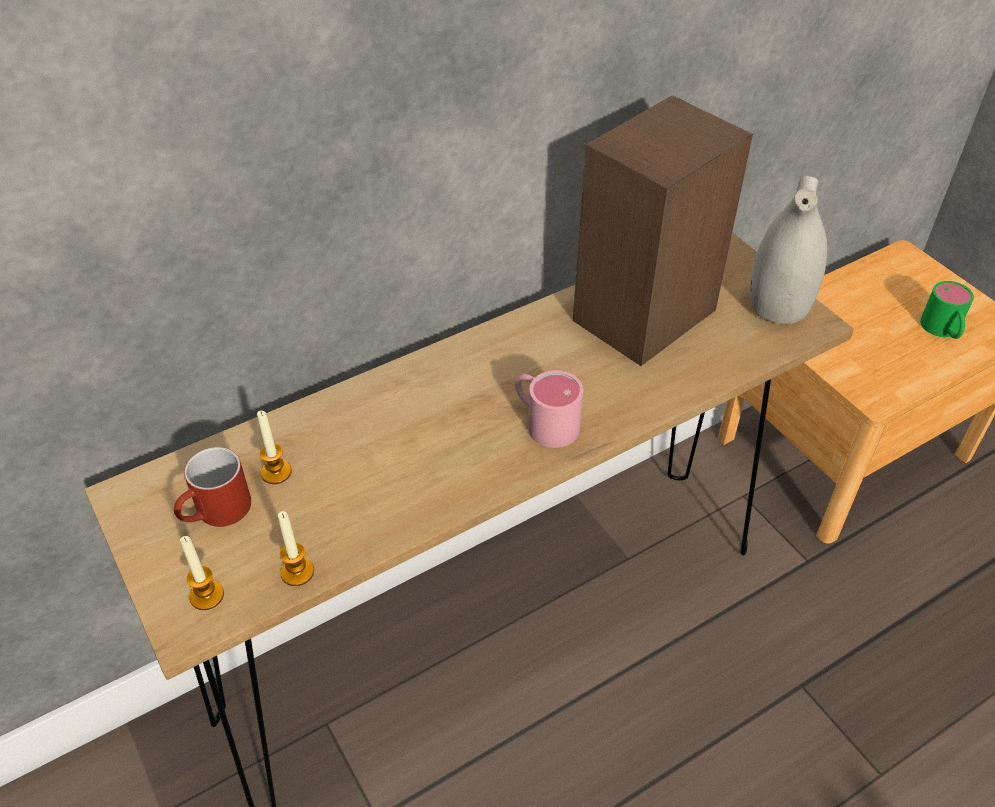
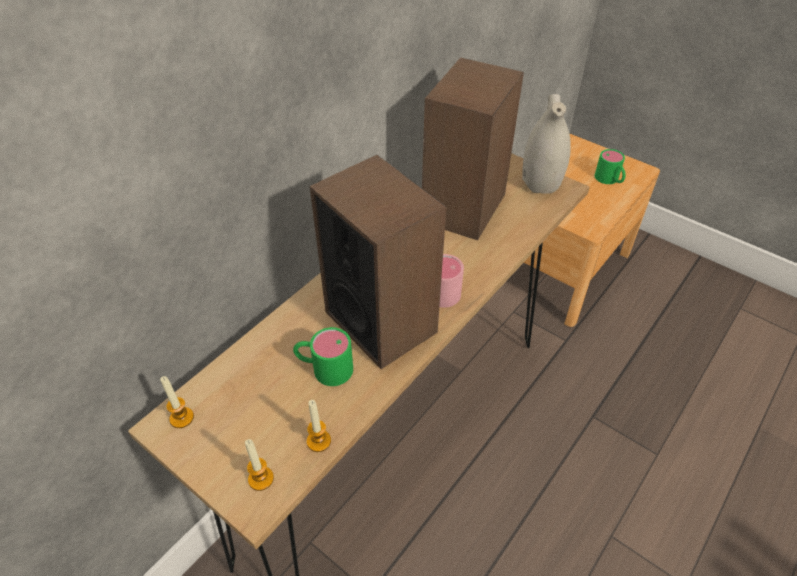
camera: 20 degrees left, 0 degrees up
(217, 513) = (240, 418): red mug -> none
(276, 472) = (269, 376): candle -> candle (181, 418)
(348, 482) = (324, 368): none -> green mug
(451, 442) = (381, 321): none -> speaker

